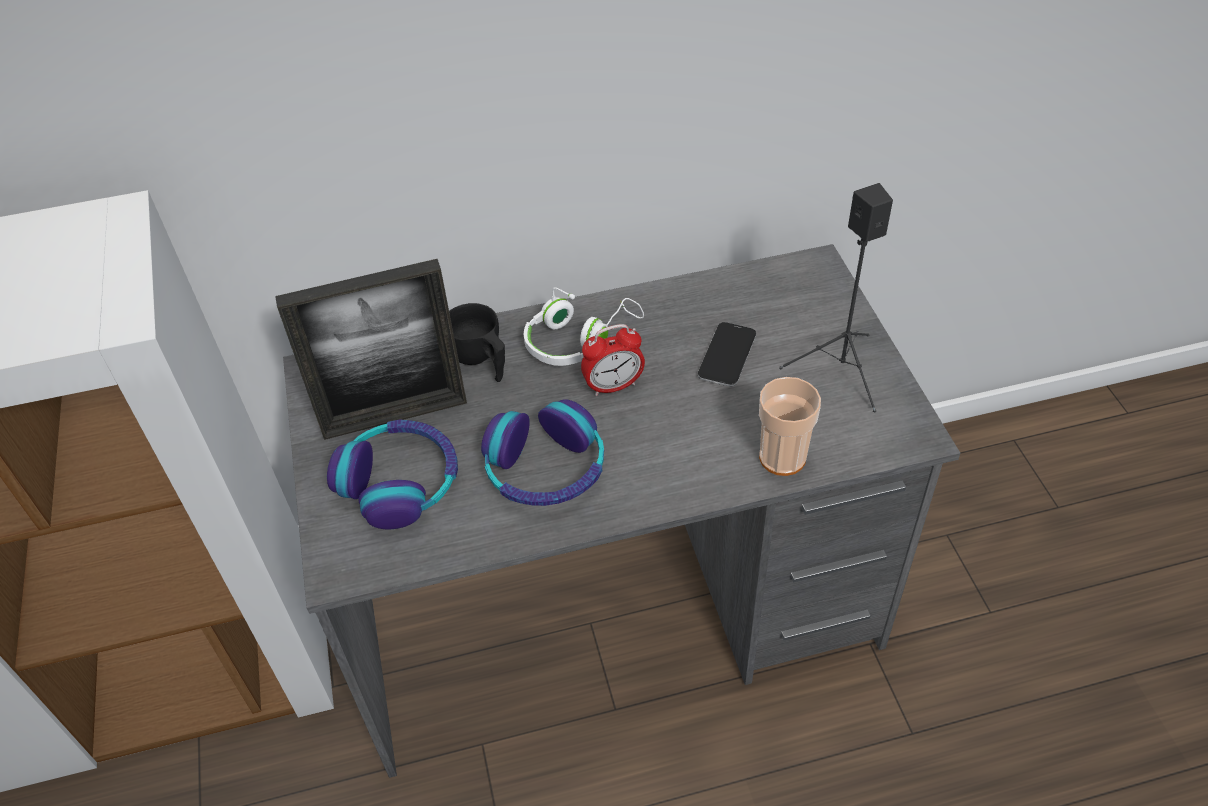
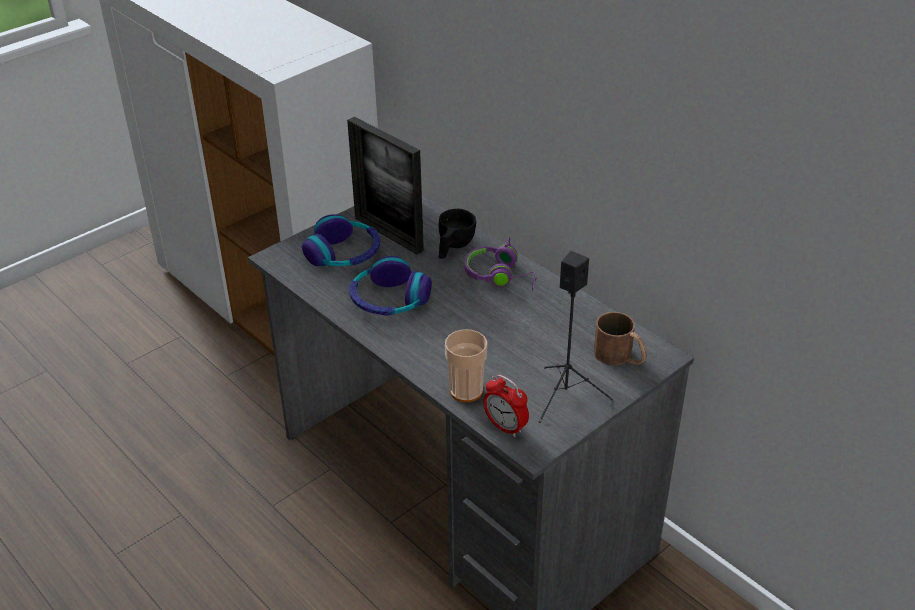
camera: 60 degrees right, 10 degrees down
(578, 338) = (501, 276): white headphones -> purple headphones
(613, 386) = (472, 303): alarm clock -> alarm clock (505, 427)
(727, 355) = (537, 341): phone -> none
(799, 298) = (620, 357): none -> brown mug

